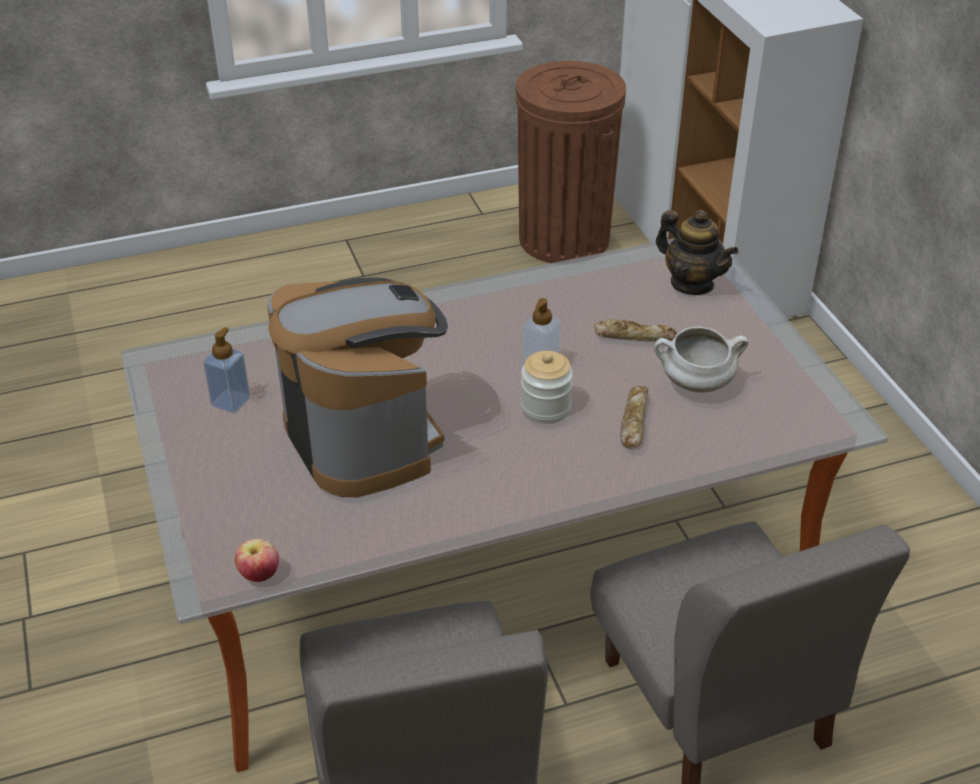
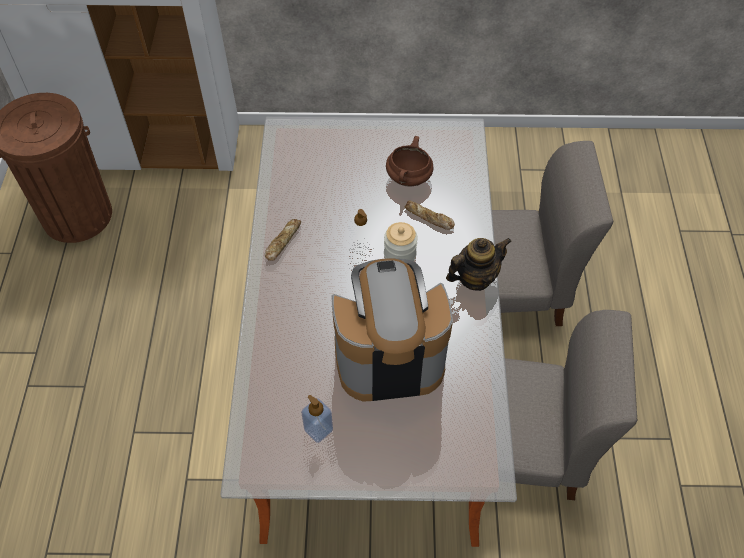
camera: 70 degrees left, 15 degrees up
(259, 575) = (493, 445): apple -> none
(635, 336) = (352, 190): bread -> bread (282, 241)
(692, 284) = (315, 145): teapot -> teapot (475, 278)
(695, 384) = (409, 179): white cooking pot -> brown cooking pot

